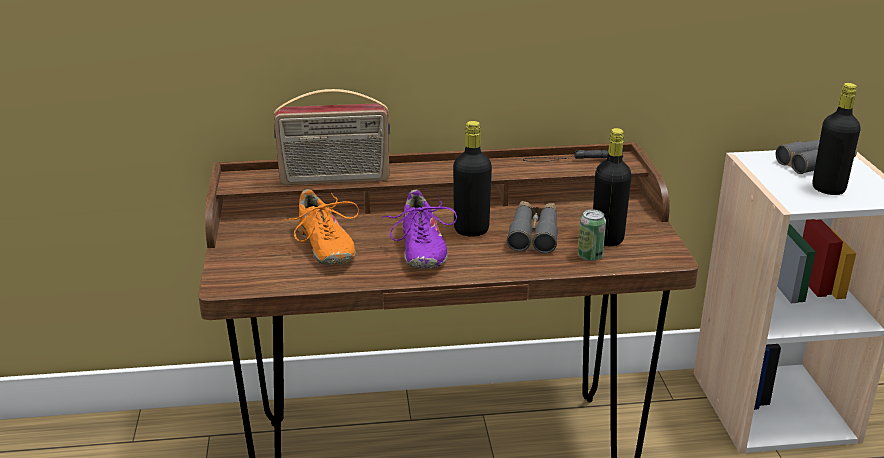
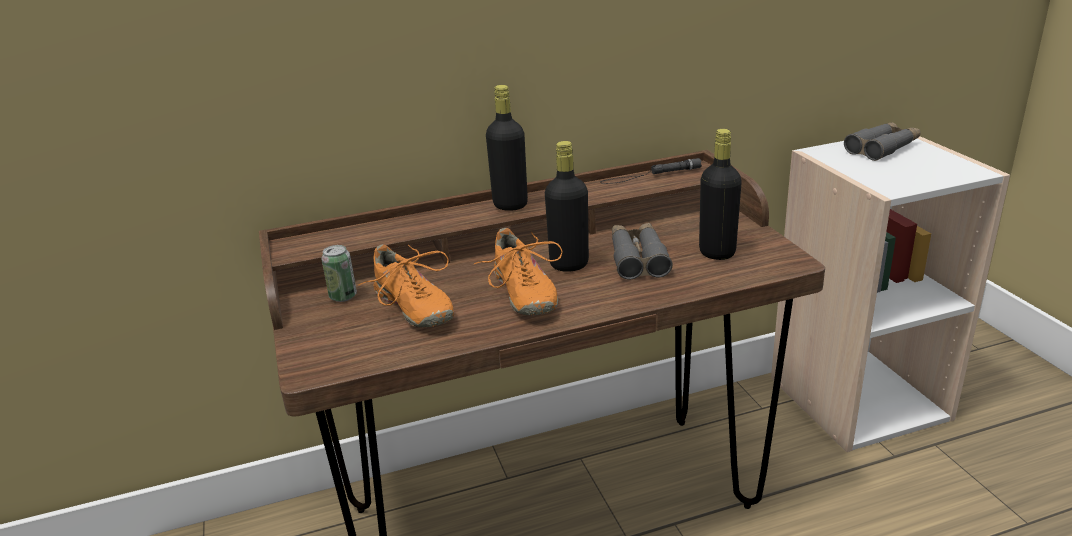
camera: 10 degrees left, 0 degrees up
(335, 179) = (405, 230): radio -> none
(420, 250) = (523, 294): purple shoe -> orange shoe
(590, 256) = (709, 273): can -> can (343, 296)
(828, 189) = (911, 171): black bottle -> black bottle (510, 204)

